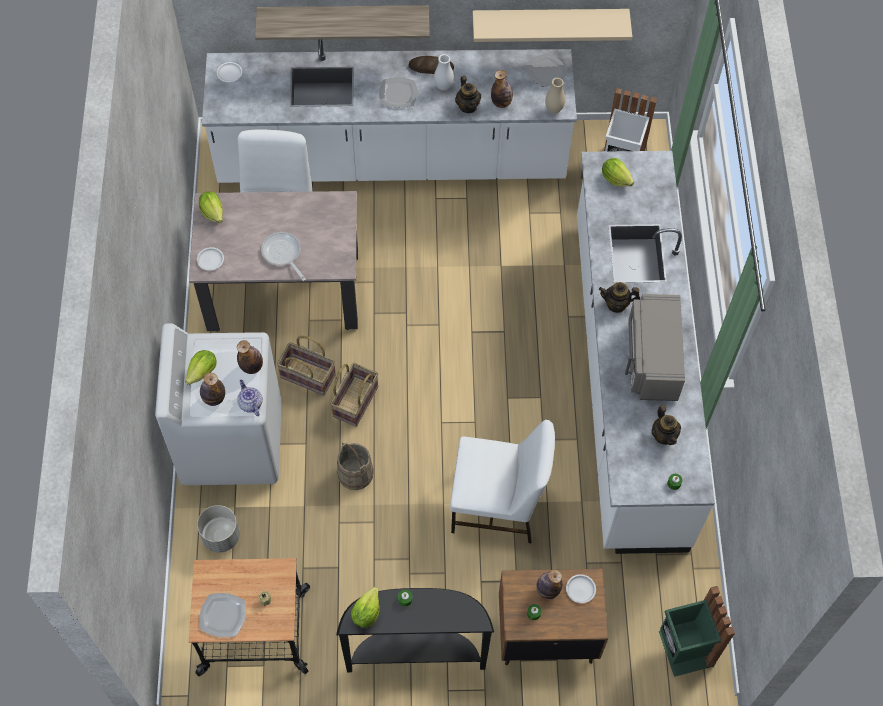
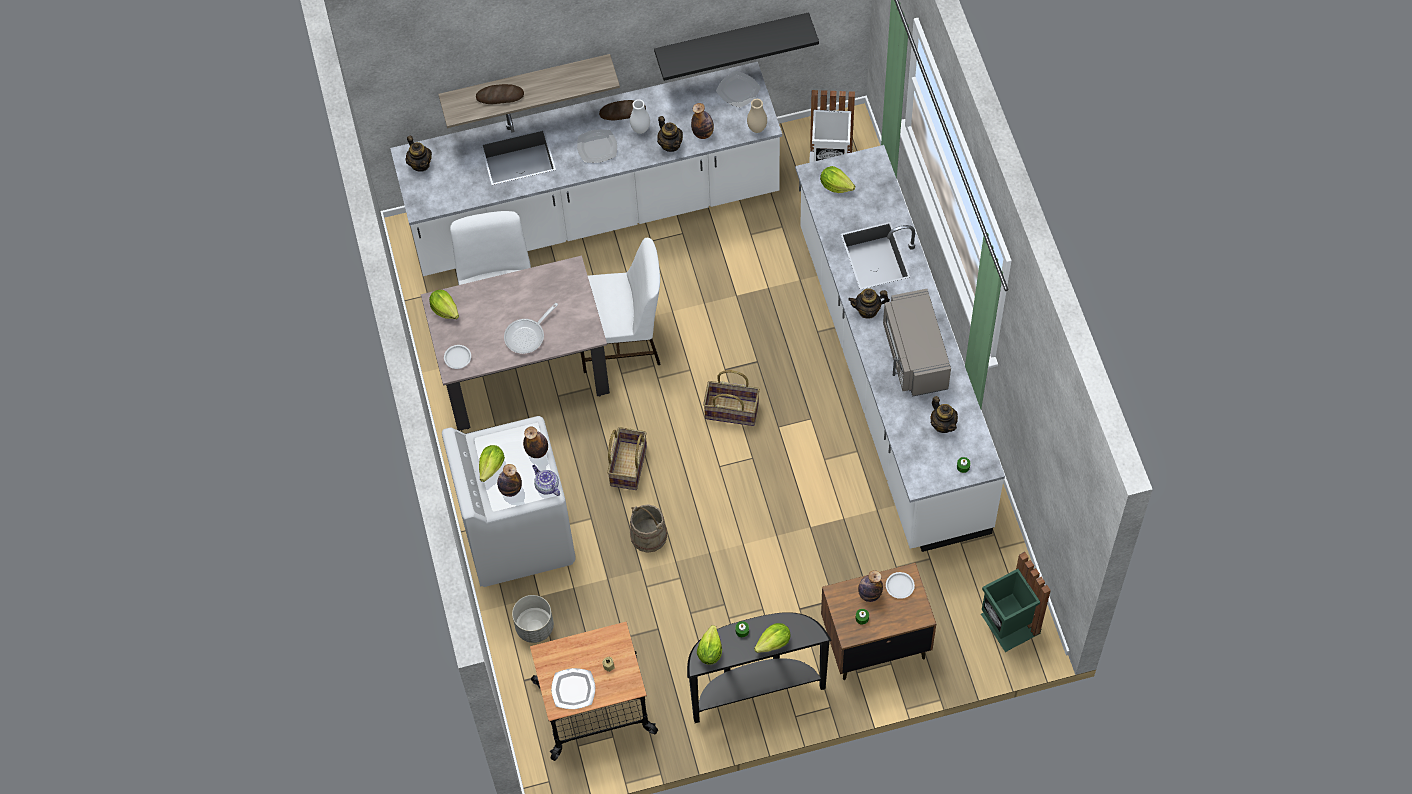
camera: 10 degrees left, 0 degrees up
(229, 73) = (420, 164): white plate -> teapot
(283, 254) = (527, 335): frying pan -> frying pan turned 90 degrees counterclockwise
(308, 375) = (574, 451): basket -> basket (732, 410)
(313, 21) = (500, 96): none -> bread
(433, 620) = (773, 643): none -> lettuce
(497, 505) = (796, 533): white chair -> white chair (621, 339)
(549, 21) = (731, 40): beige shelf -> black shelf

